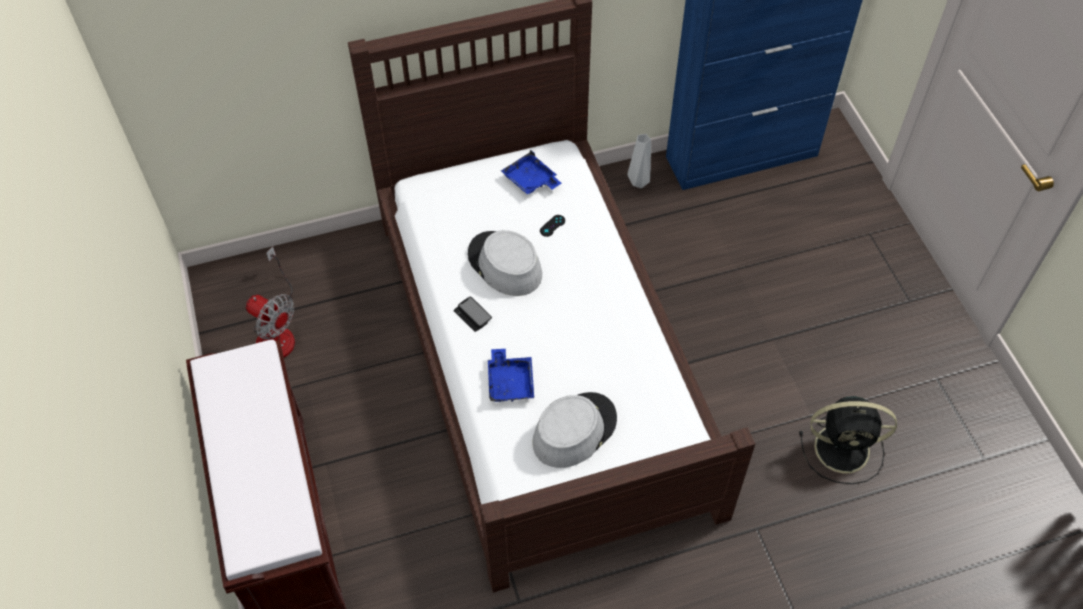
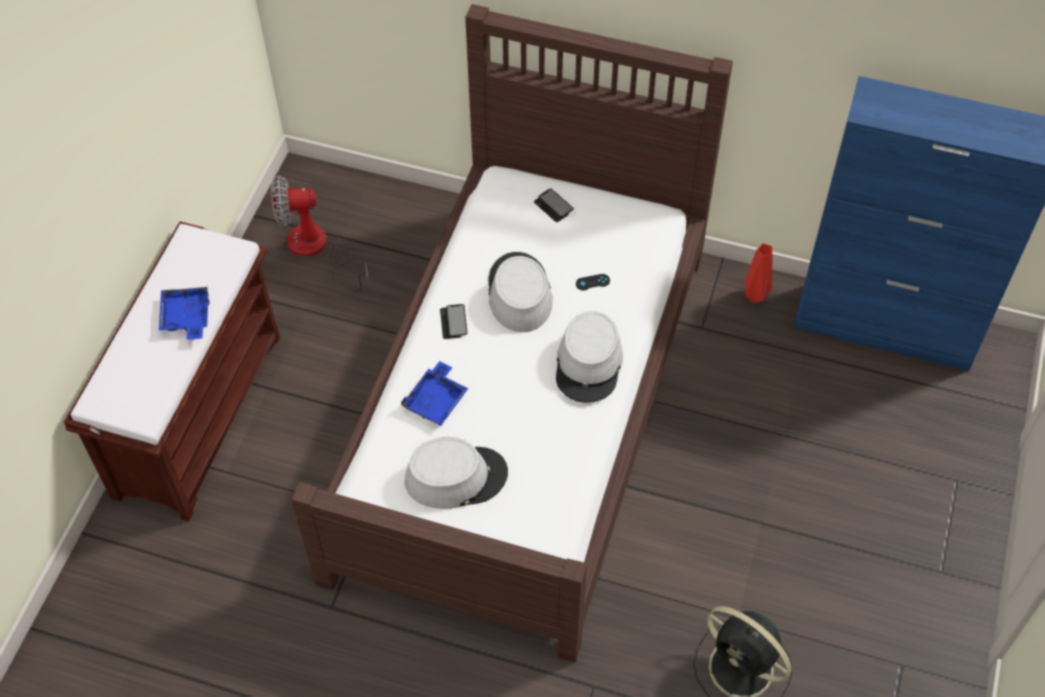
camera: 35 degrees right, 0 degrees up
(276, 331) = (317, 250): fan -> fan turned 105 degrees clockwise
(475, 185) = (553, 206): none -> phone
(530, 180) = (608, 229): blue tray -> blue tray (186, 318)
(600, 287) = (589, 364): none -> grey hat
(640, 183) = (755, 297): grey vase -> red vase

